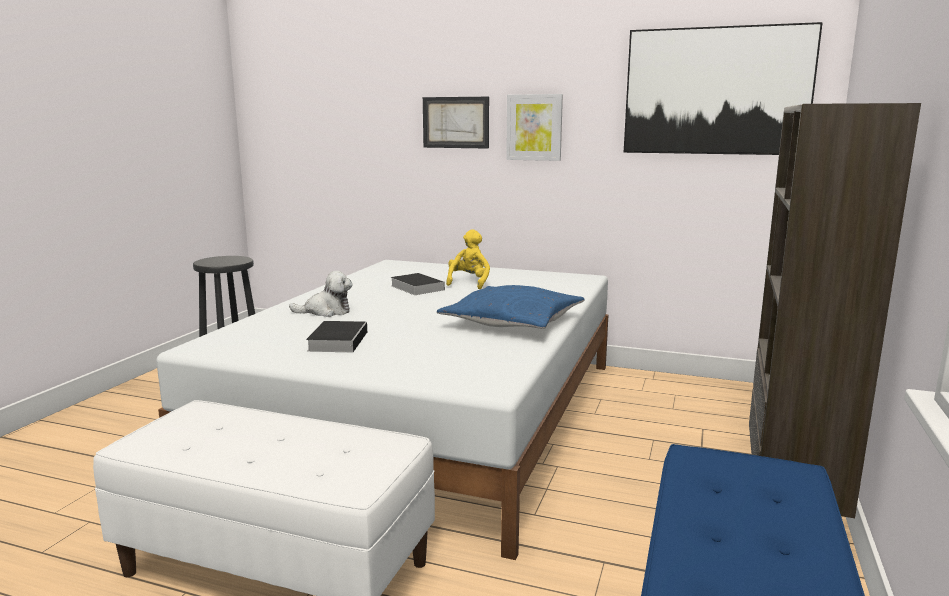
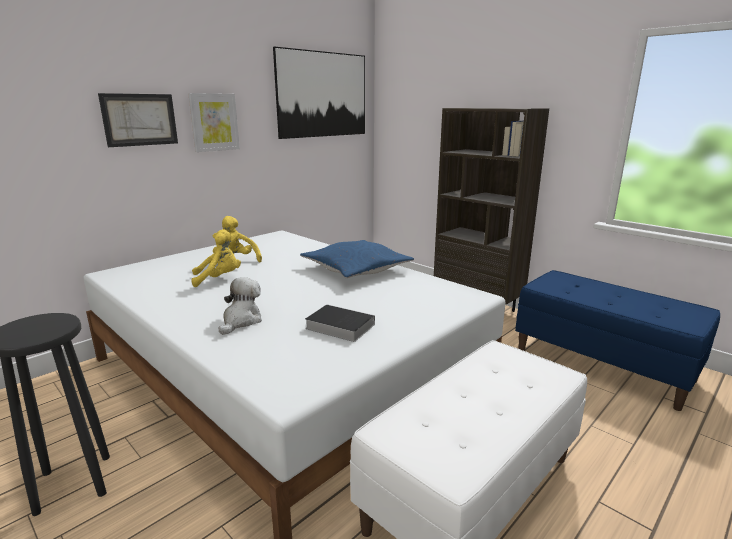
camera: 65 degrees left, 5 degrees up
(415, 287) = (218, 279): book -> yellow plush toy

